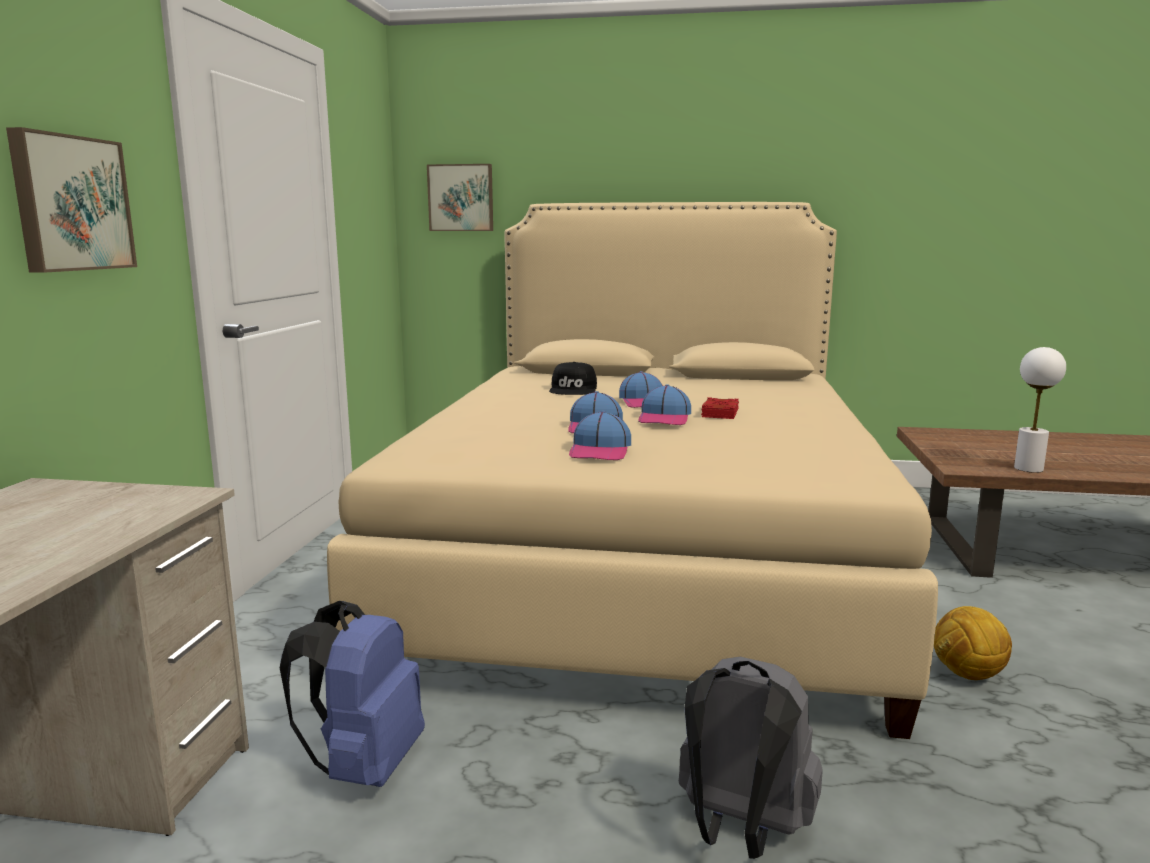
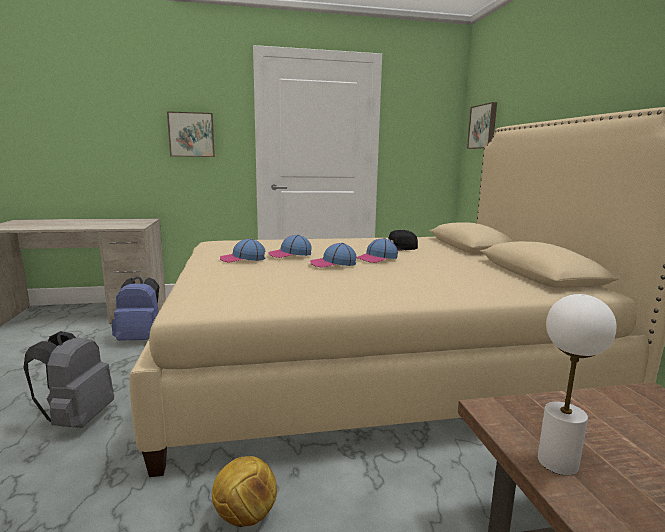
camera: 70 degrees right, 0 degrees up
(719, 413) = (367, 273): red book -> none

